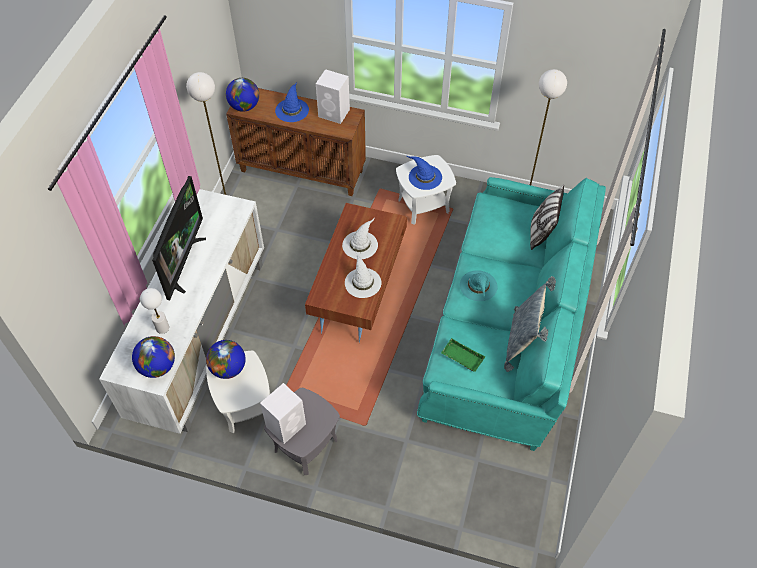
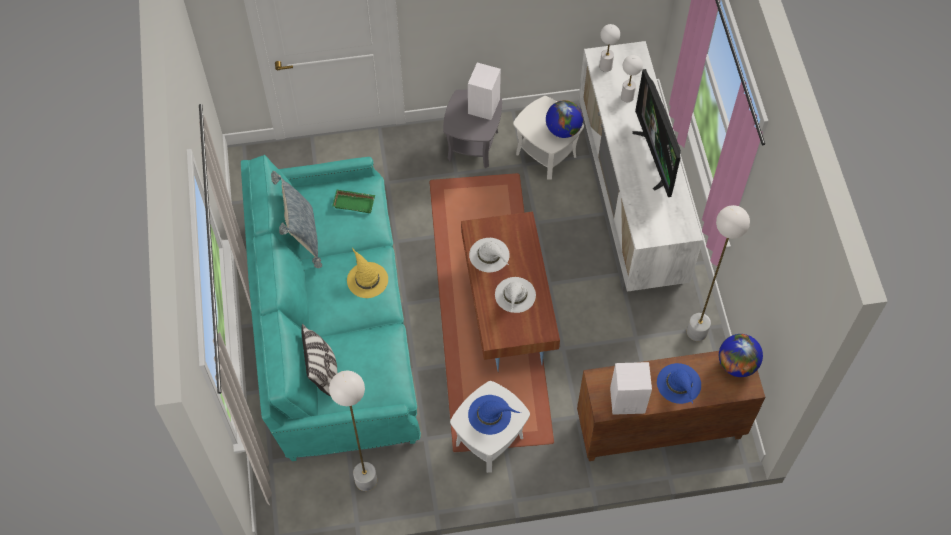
camera: 155 degrees right, 5 degrees up
(157, 367) = (605, 66): globe -> white table lamp
(478, 286) = (367, 279): turquoise hat -> yellow hat

